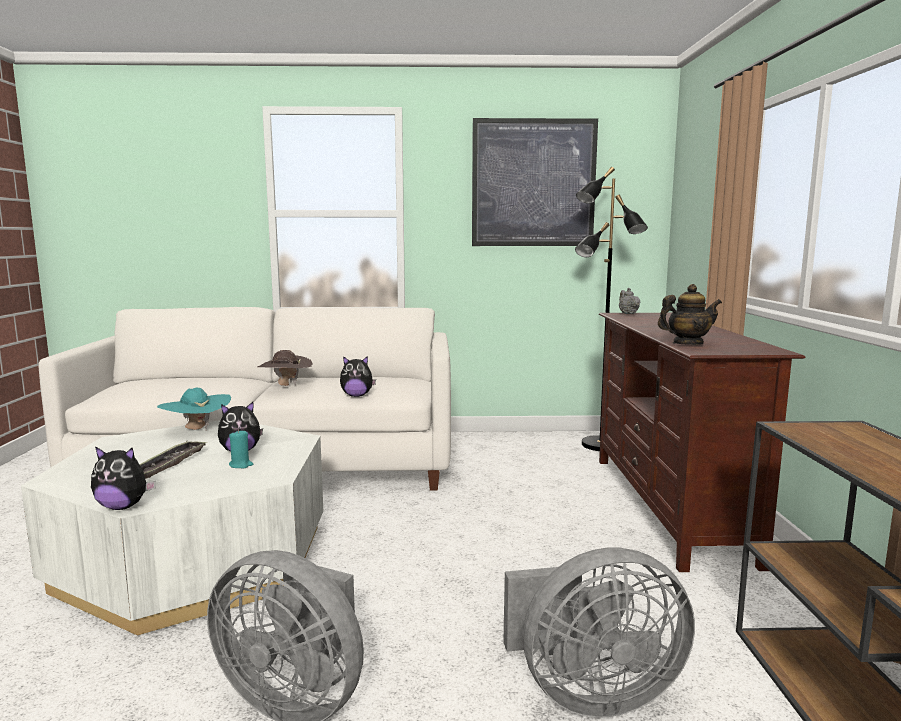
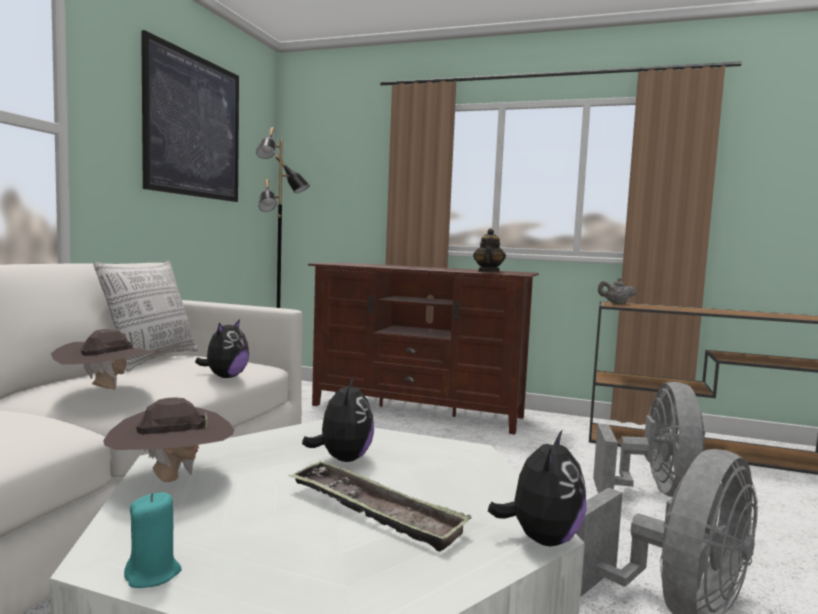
camera: 70 degrees left, 5 degrees down
(197, 429) = (171, 480): turquoise hat -> brown hat
(241, 465) = (406, 462): turquoise candle -> turquoise candle (153, 574)
(378, 376) = (152, 359): none -> pillow
(627, 313) = (329, 263): grey teapot -> grey teapot (616, 304)

